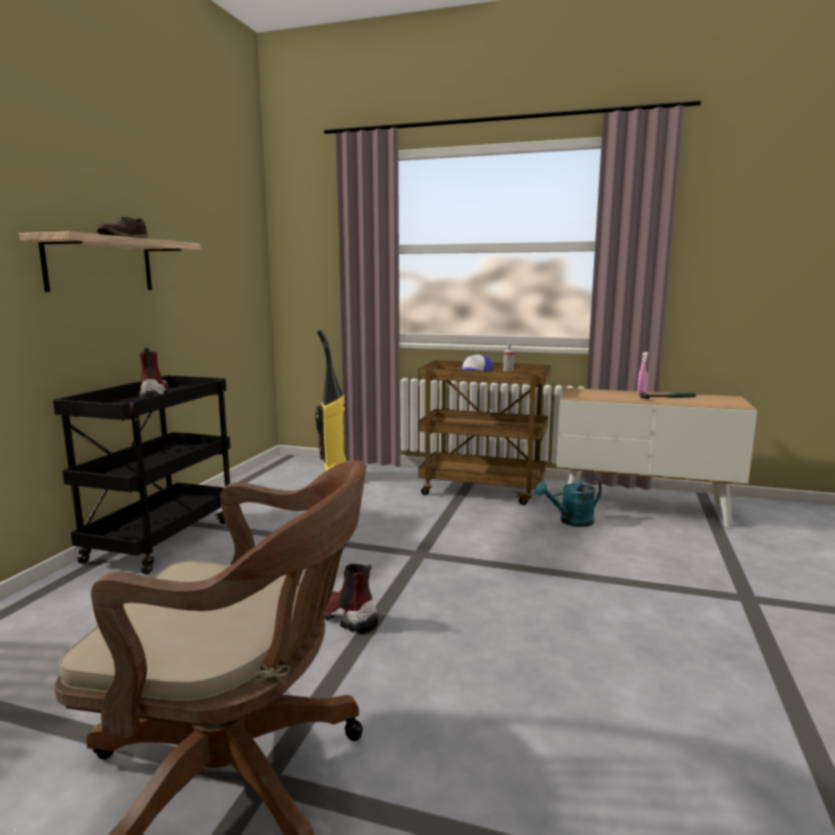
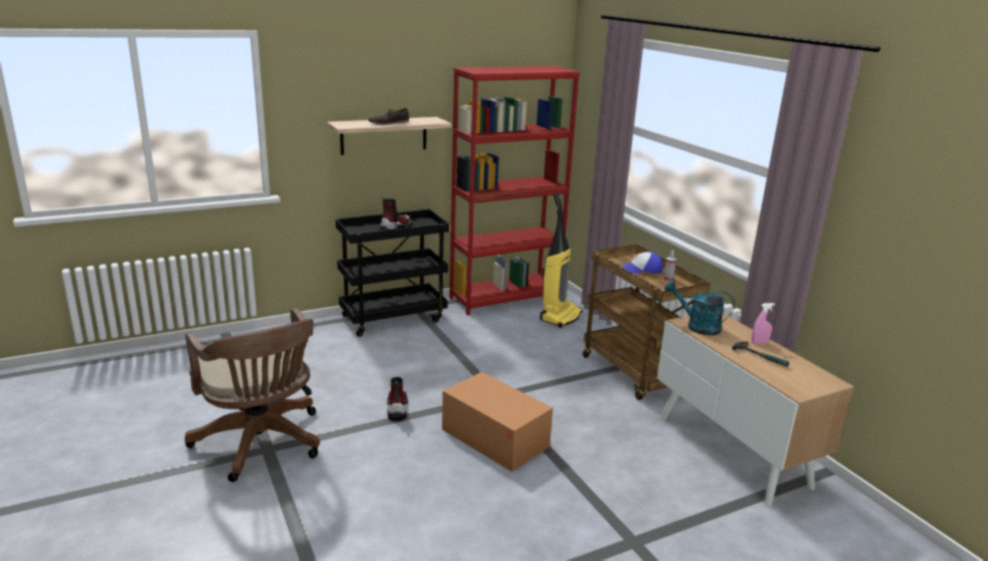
camera: 45 degrees right, 10 degrees up
(261, 480) = (505, 298): none -> red bookcase
(495, 588) = (495, 438): none -> cardboard box
(571, 521) = (642, 429): turquoise watering can -> turquoise watering can (697, 326)

